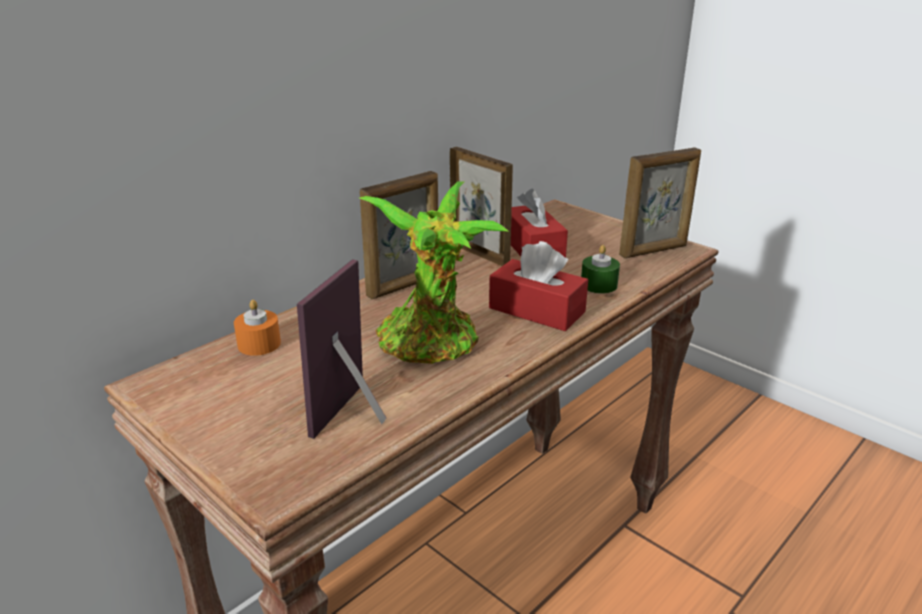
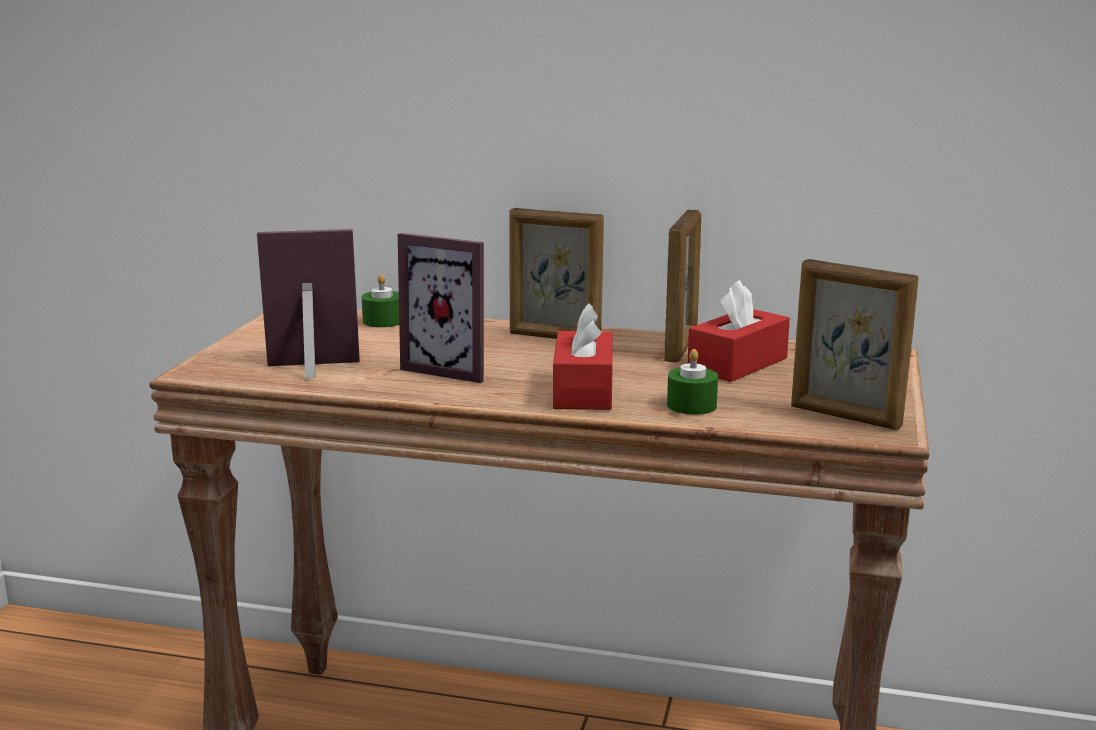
camera: 60 degrees right, 10 degrees down
(259, 344) = (383, 321): orange candle -> green candle
(431, 345) = (453, 368): potted plant -> picture frame

